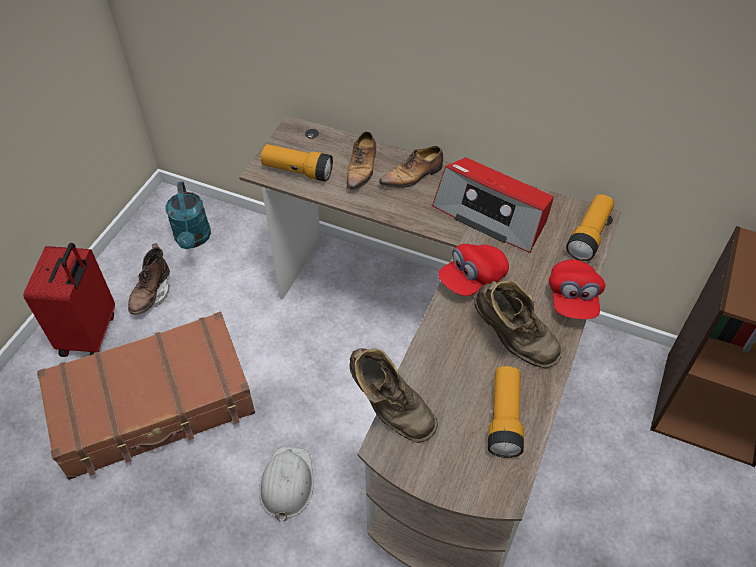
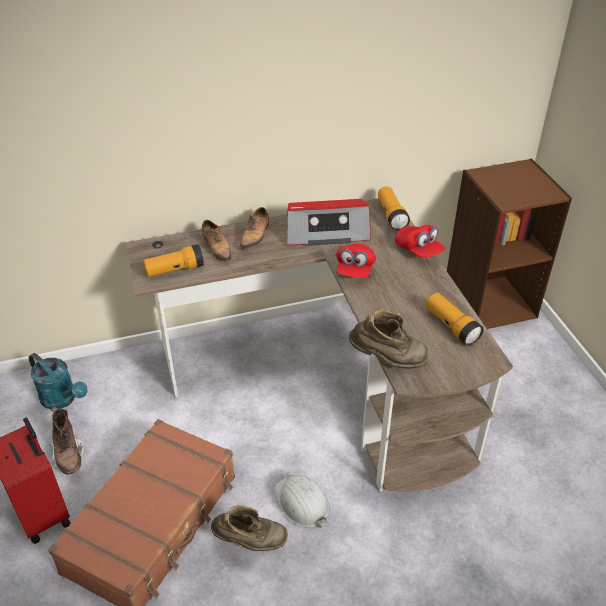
camera: 40 degrees left, 10 degrees down
(512, 341) = (412, 288): brown boot -> brown boot (250, 542)

